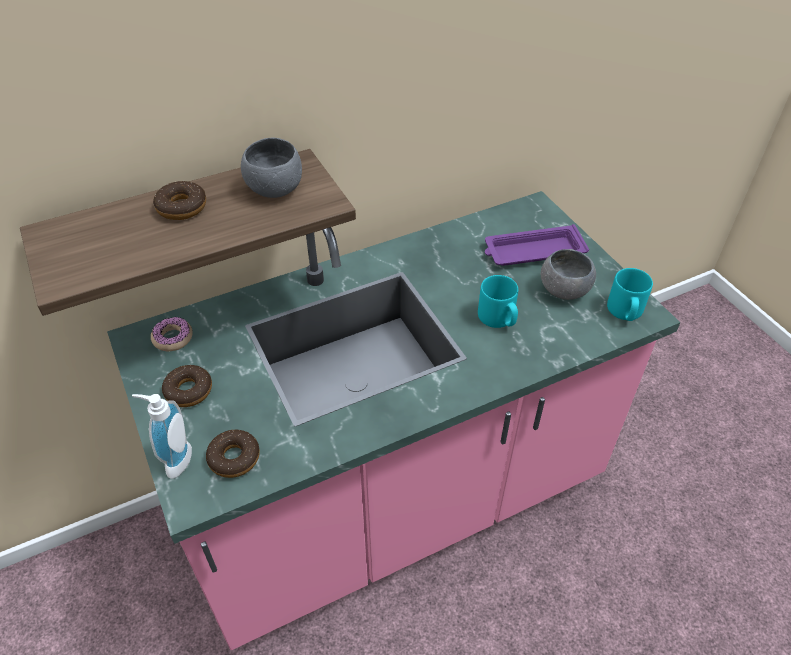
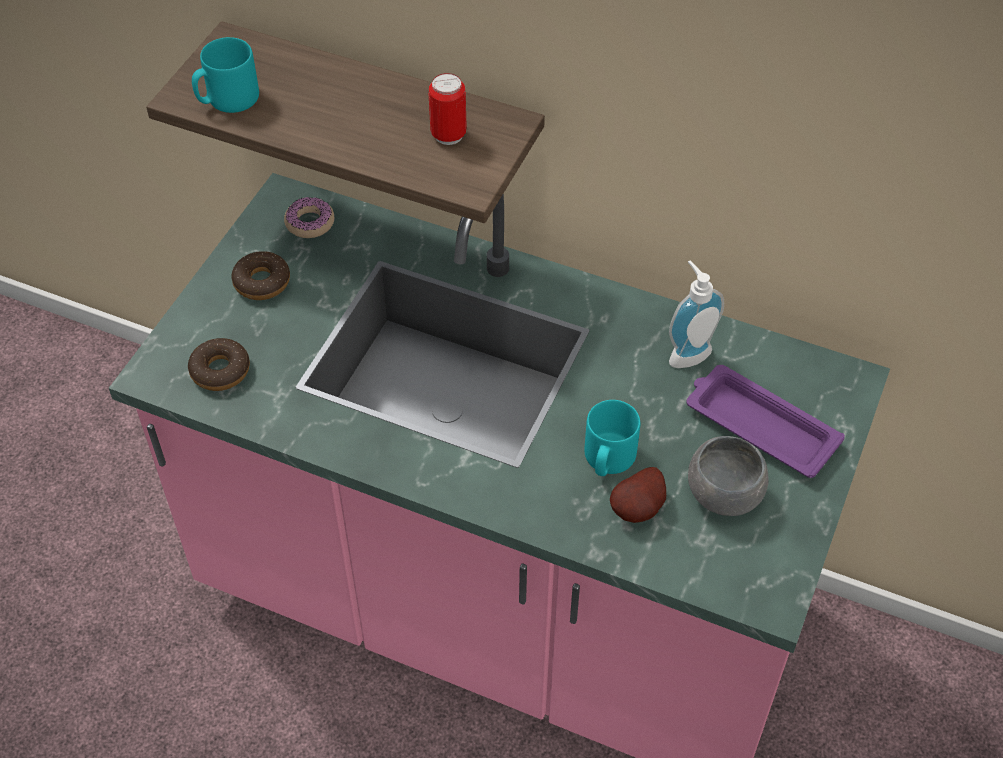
camera: 50 degrees right, 5 degrees up
(174, 460) = (181, 331): soap dispenser -> soap dispenser (687, 352)
(182, 207) = (352, 95): donut -> none
(274, 189) = (448, 135): grey bowl -> can
(544, 327) = (640, 509): none -> potato
(625, 312) = (752, 575): turquoise mug -> turquoise mug (227, 99)

